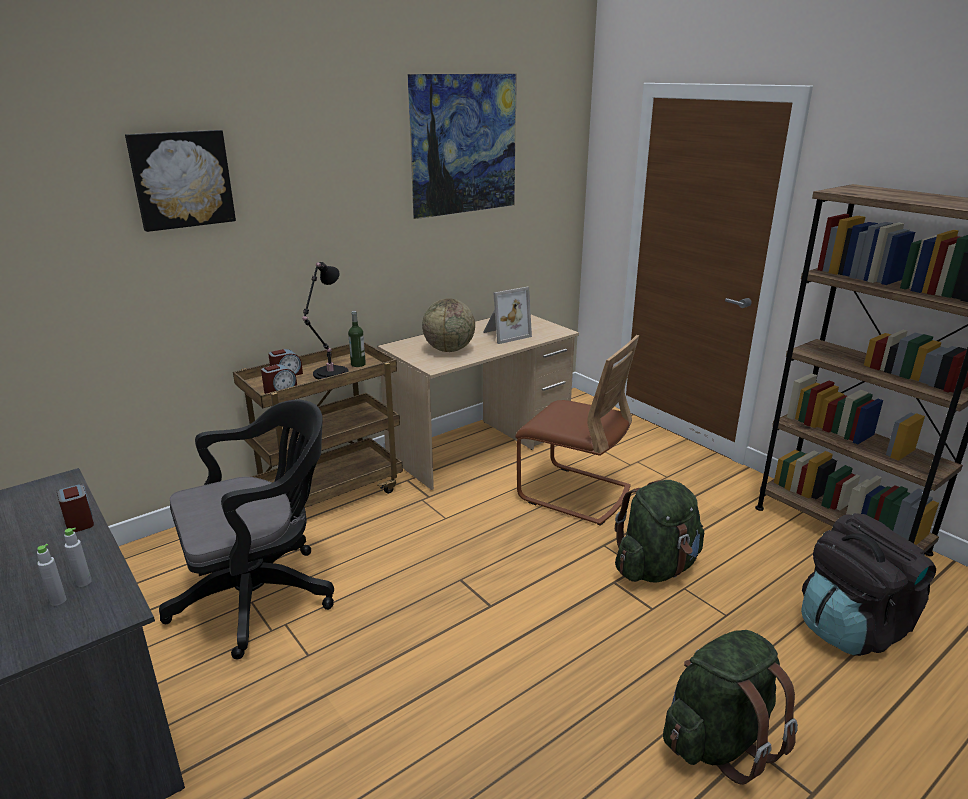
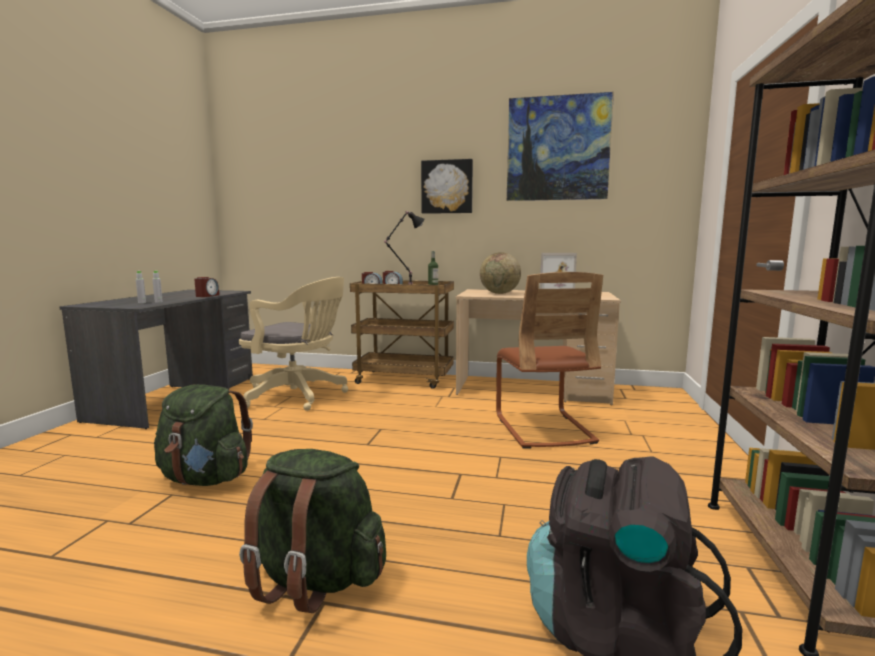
camera: 50 degrees right, 15 degrees down
(182, 179) = (357, 163): picture -> picture (447, 187)
(262, 595) = (299, 396): black office chair -> beige office chair
(655, 568) = (509, 484): green backpack -> green backpack (206, 478)

